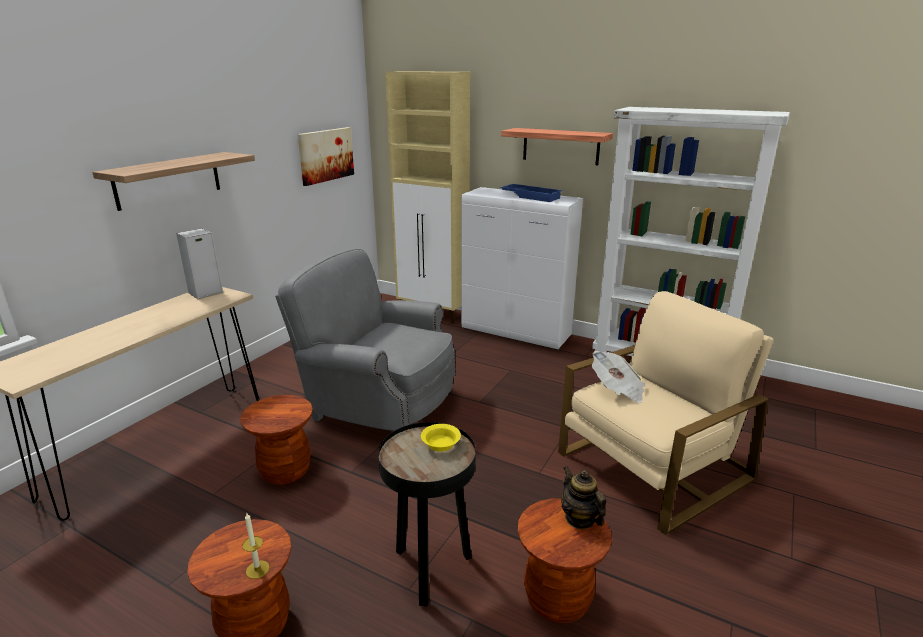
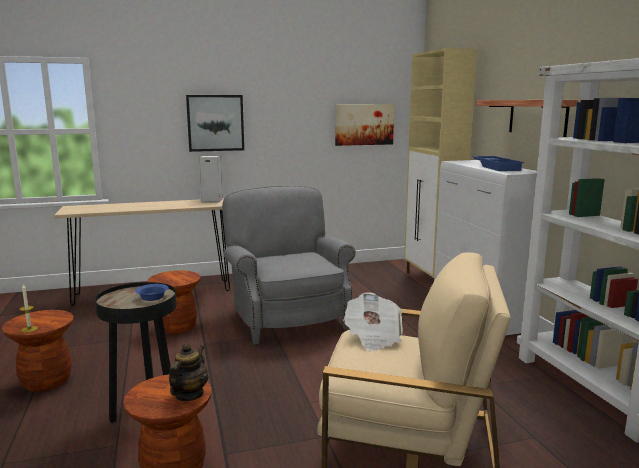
camera: 45 degrees right, 10 degrees down
(168, 180) = (215, 123): shelf -> picture
(440, 445) = (151, 298): yellow bowl -> blue bowl

